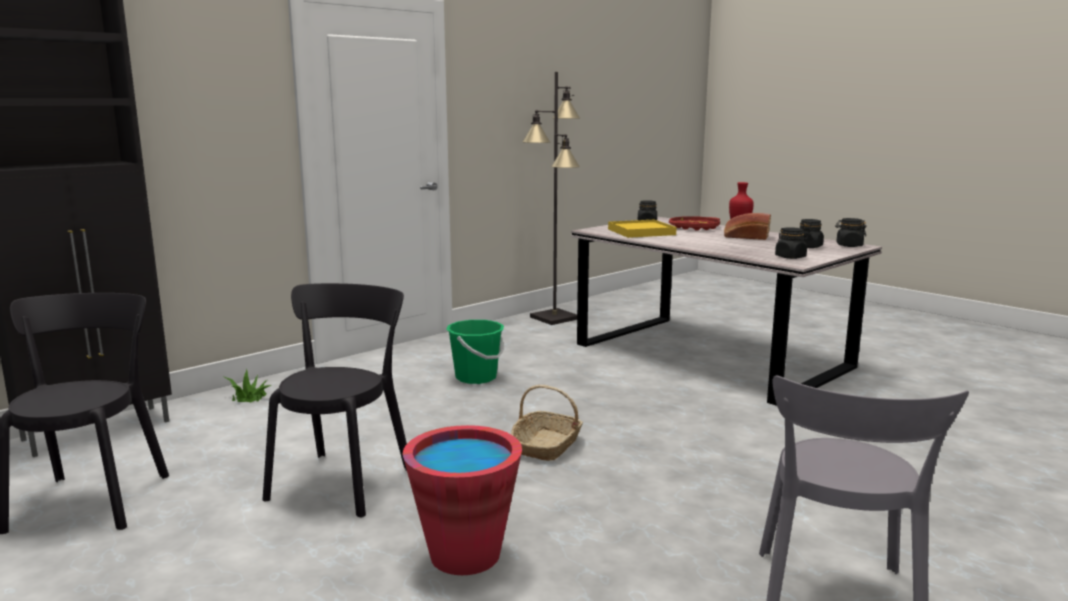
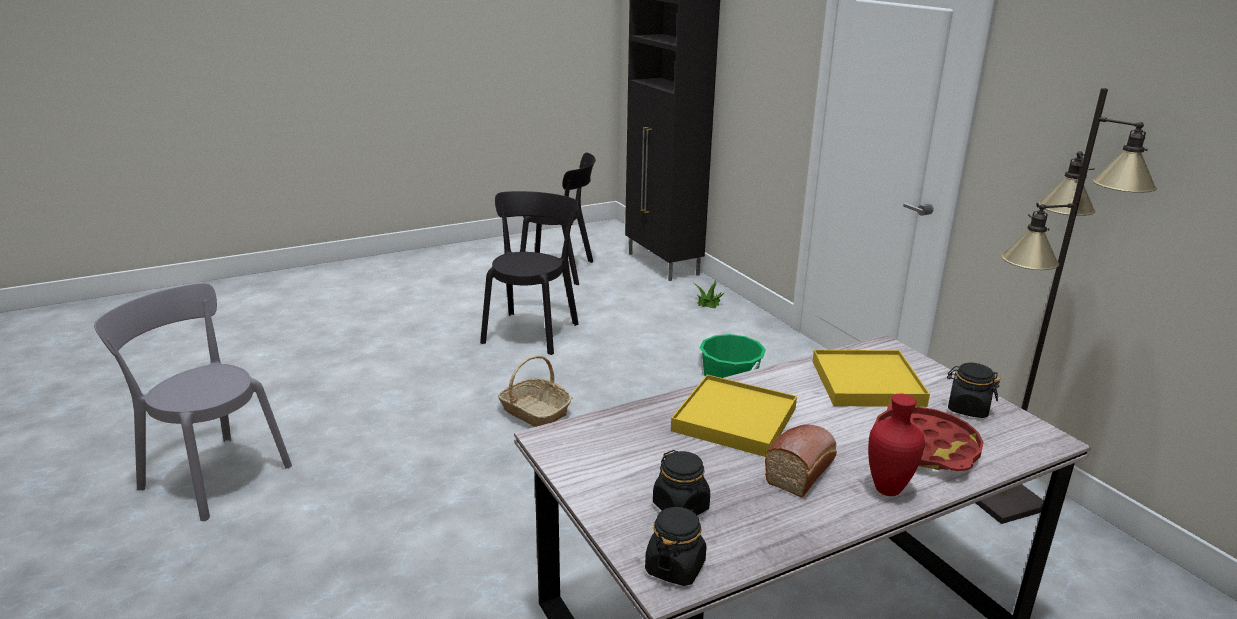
camera: 105 degrees right, 10 degrees up
(344, 480) = (532, 331): black chair -> black chair turned 105 degrees counterclockwise
(465, 555) = (403, 360): red bucket -> none
(717, 244) = (734, 419): none -> yellow tray
(790, 257) = (598, 451): black jar -> none

